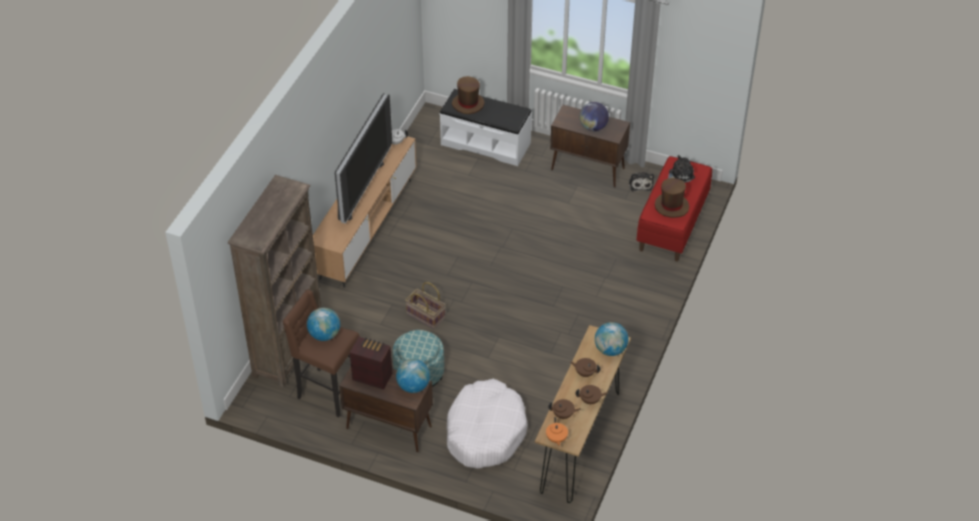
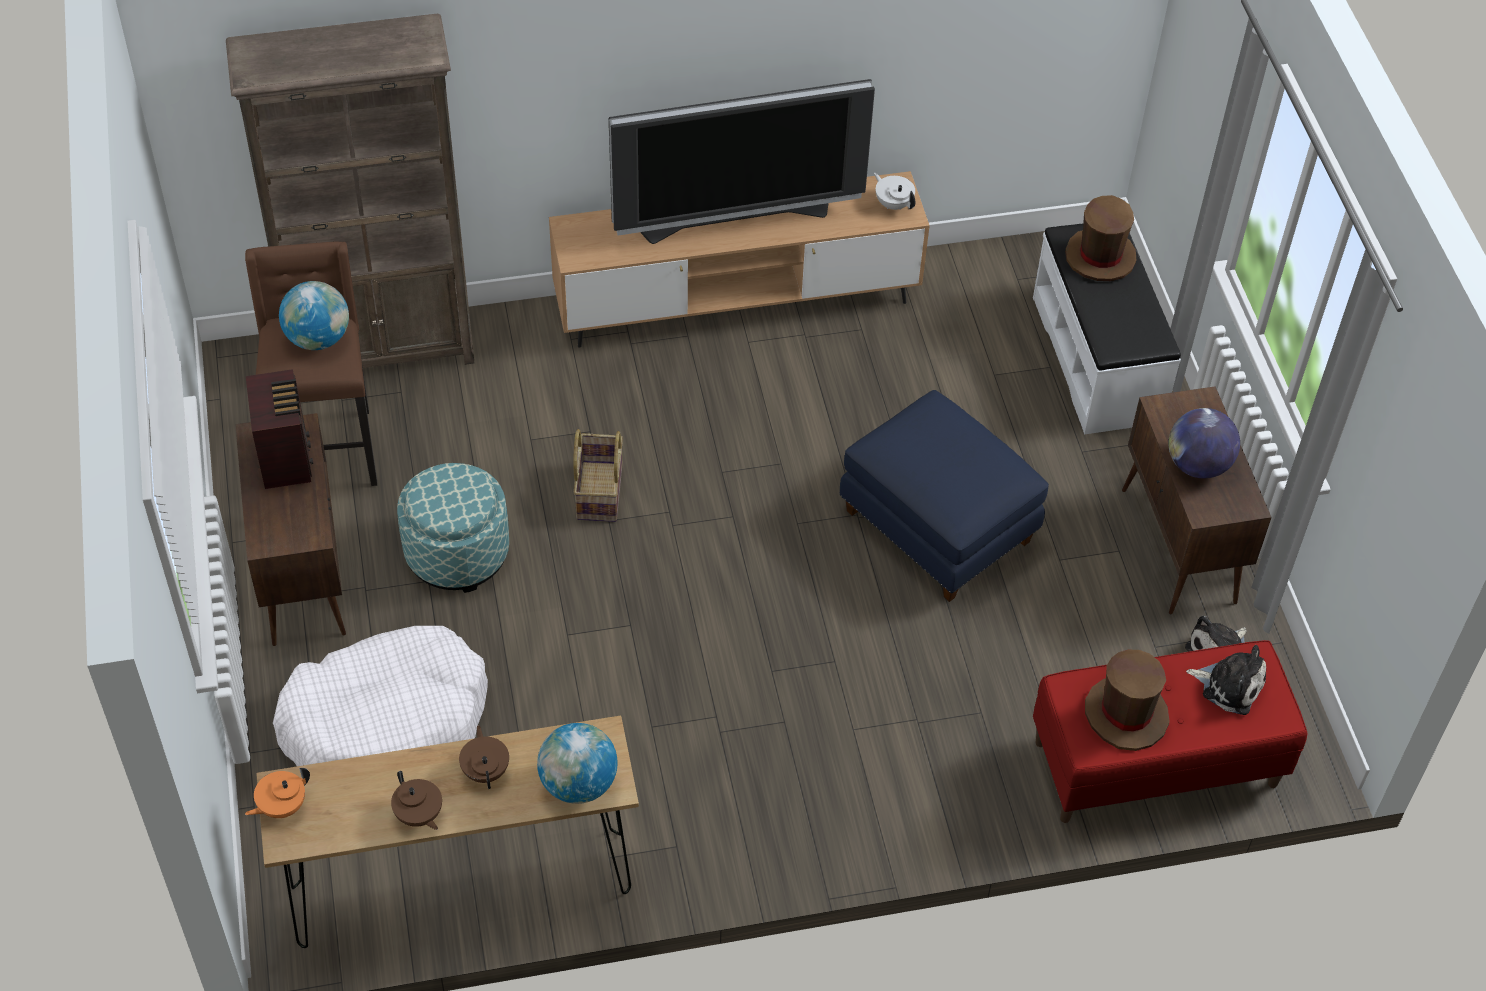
camera: 55 degrees right, 5 degrees up
(413, 386) = (302, 528): globe -> none
(525, 227) = (939, 526): none -> blue ottoman
(563, 415) = (351, 788): brown teapot -> none

